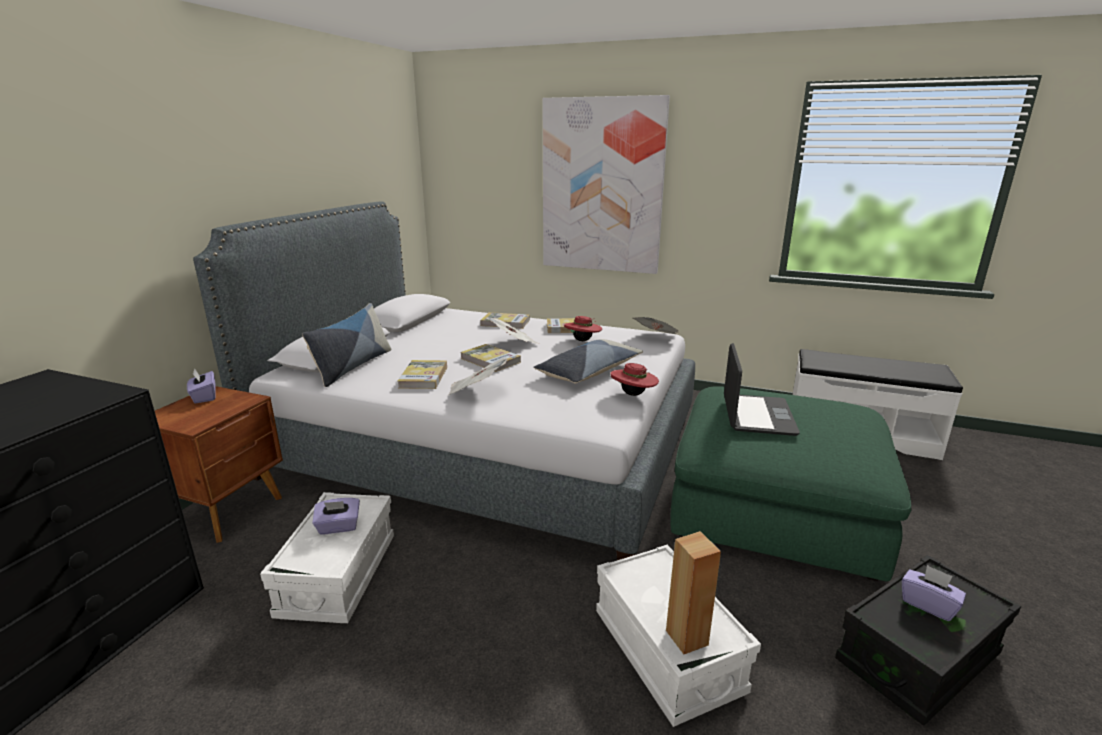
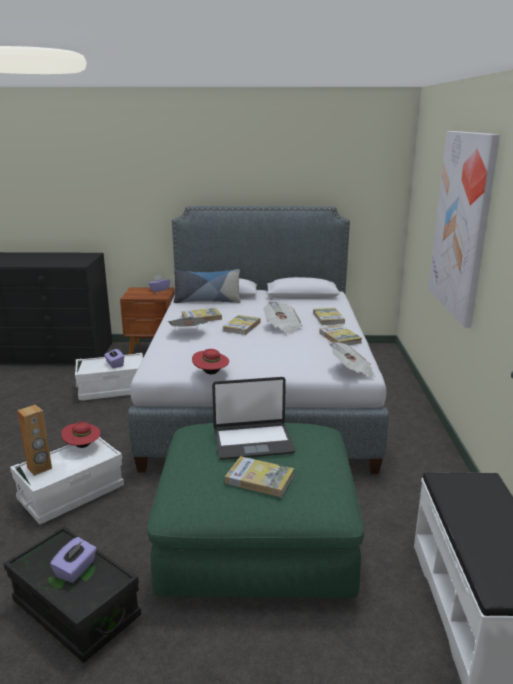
camera: 70 degrees right, 0 degrees up
(583, 340) = (313, 346): red hat -> red hat (82, 446)
(589, 371) = (246, 356): pillow -> none
(831, 423) = (259, 479): none -> book

